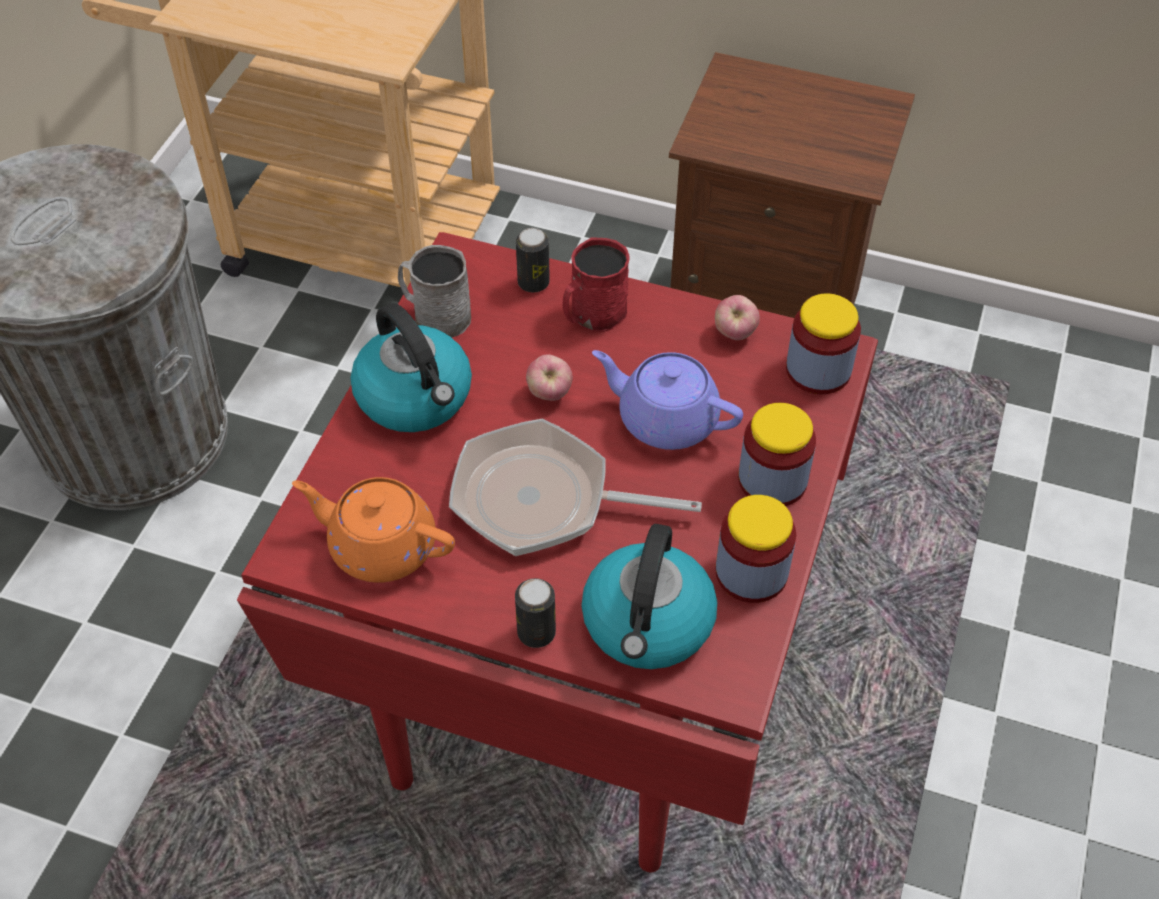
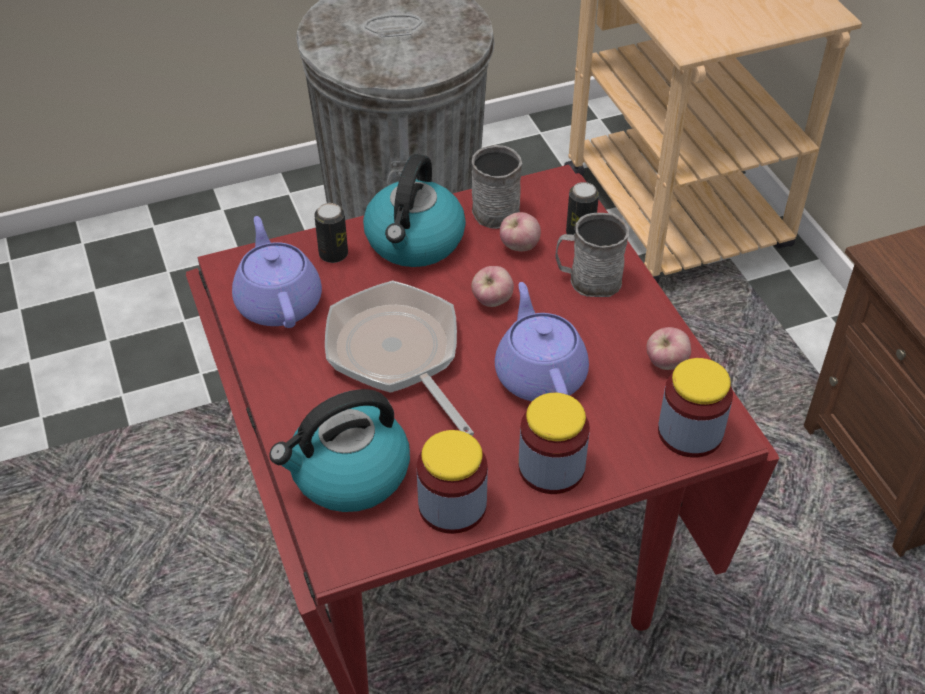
camera: 50 degrees right, 5 degrees down
(380, 546) = (278, 302): orange teapot -> purple teapot
(504, 332) = (519, 247): none -> apple
(536, 632) = (284, 419): can -> can (333, 254)
(592, 315) = (588, 280): red mug -> grey mug

